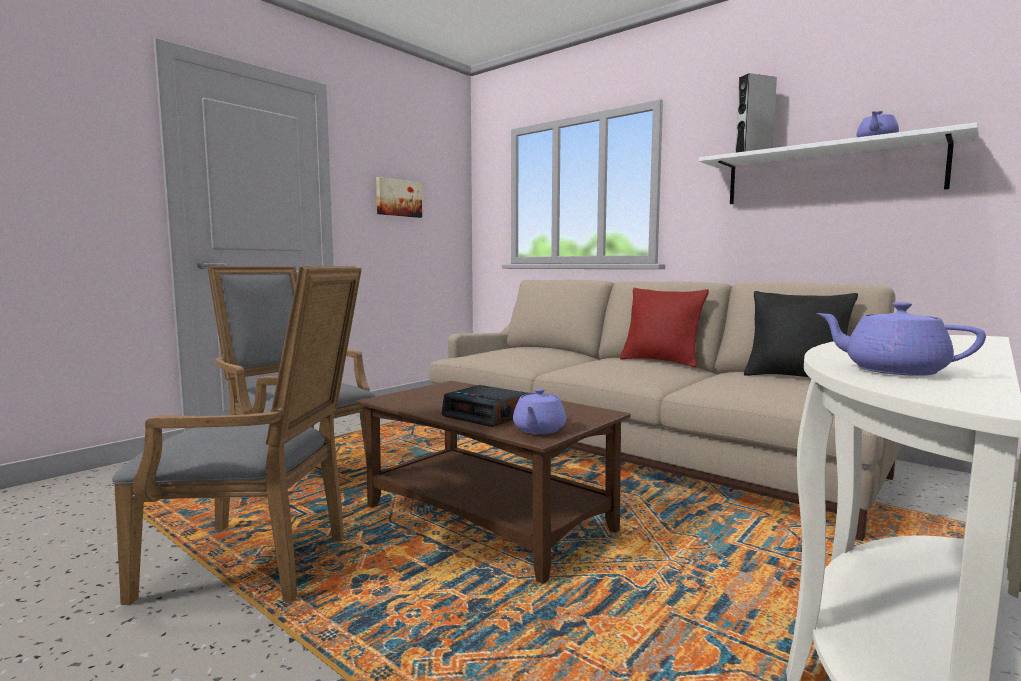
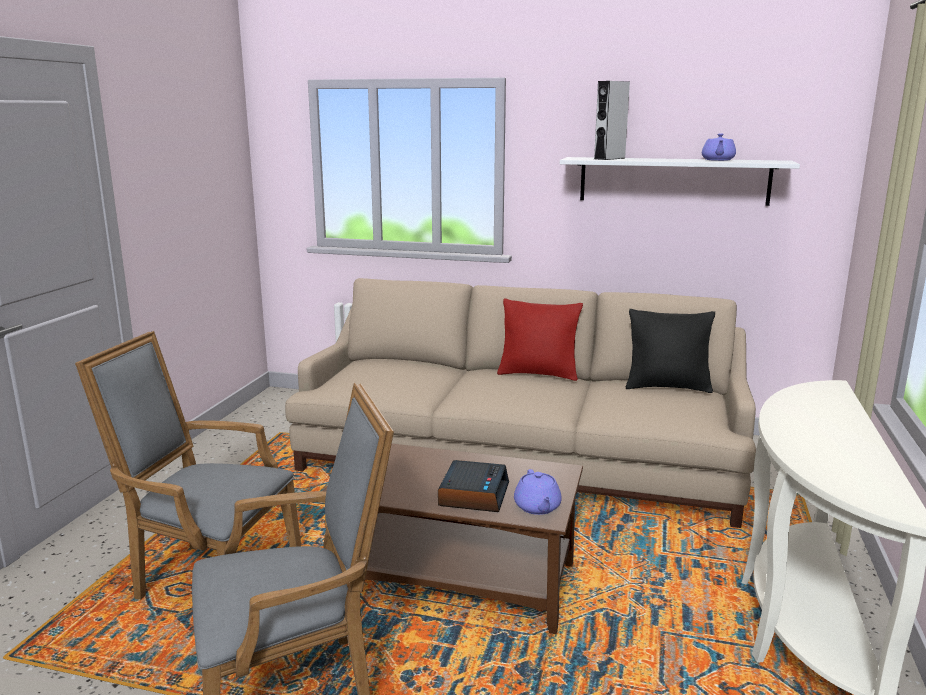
camera: 25 degrees left, 10 degrees up
(398, 198) = (181, 180): picture -> none
(489, 415) = (473, 494): alarm clock -> alarm clock turned 90 degrees counterclockwise
(892, 370) = (839, 469): purple teapot -> none

